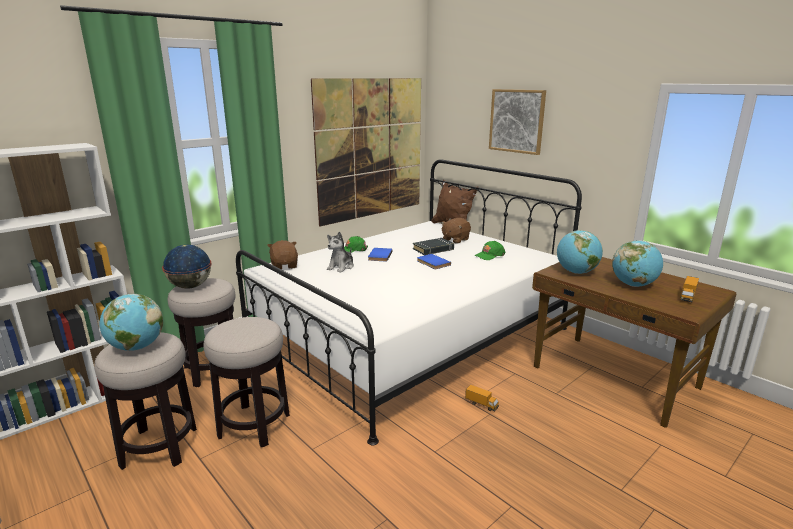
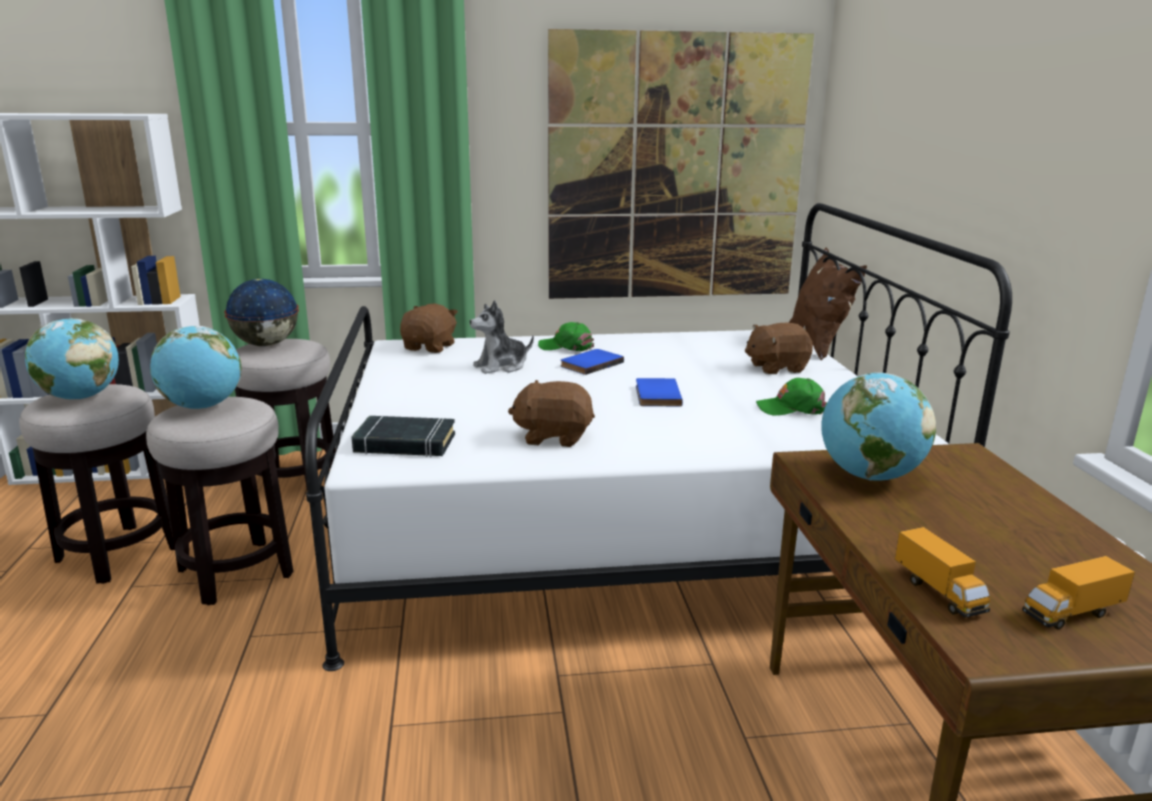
camera: 35 degrees right, 0 degrees up
(427, 292) = (553, 436): none -> brown plush toy
(433, 249) = (702, 374): black book -> black book (404, 444)
(481, 405) = (571, 690): toy truck -> toy truck (938, 592)
(517, 121) = (940, 119): picture -> none
(633, 285) = (964, 541): globe -> globe (202, 407)

